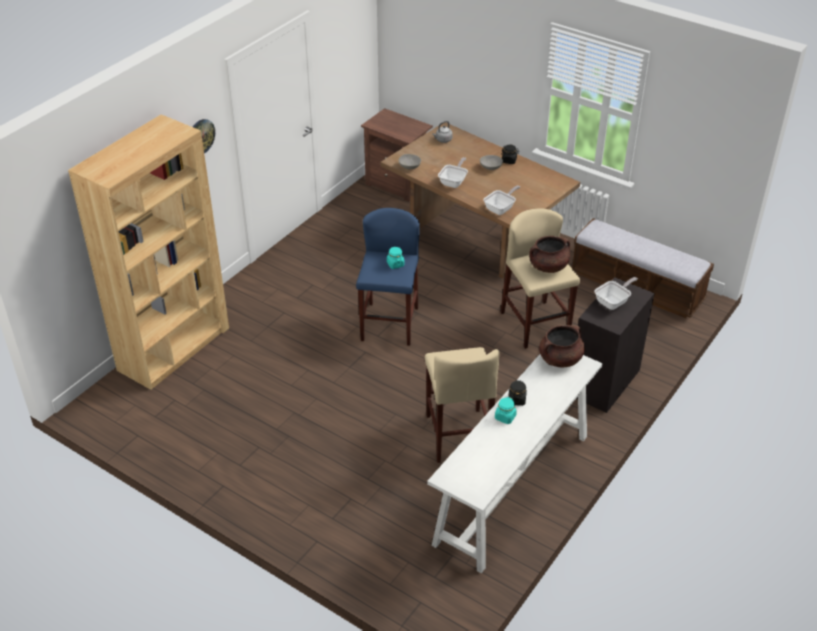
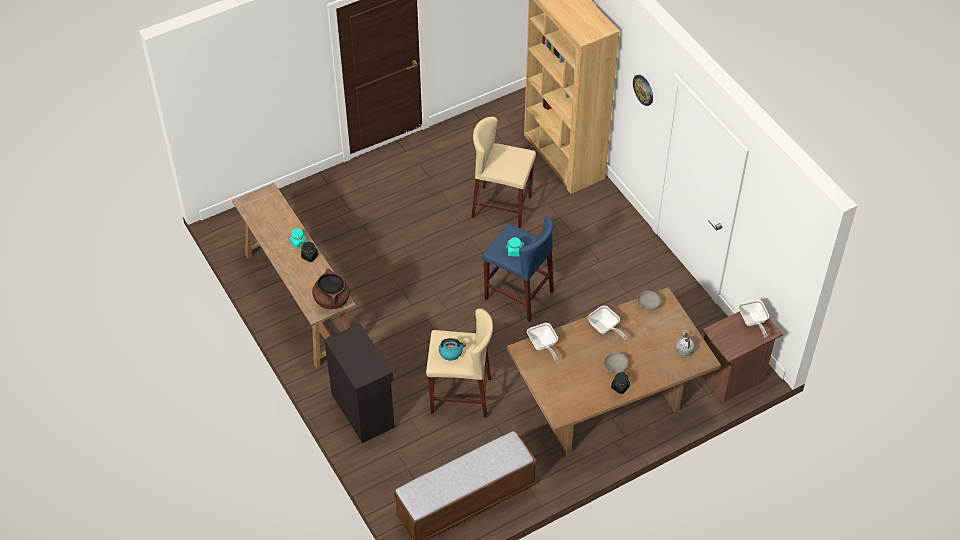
camera: 115 degrees right, 10 degrees up
(458, 435) = (369, 291): beige stool -> beige stool (502, 207)
(512, 489) = (299, 300): white console table -> brown console table
(548, 267) = (451, 352): brown cooking pot -> kettle
(614, 302) = (362, 355): frying pan -> frying pan (753, 322)

